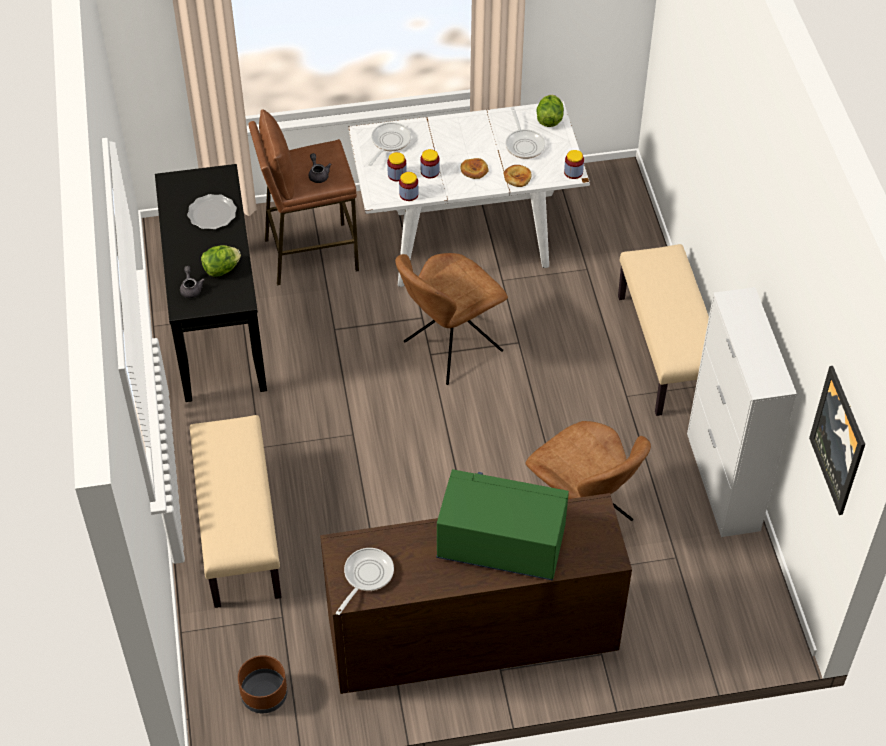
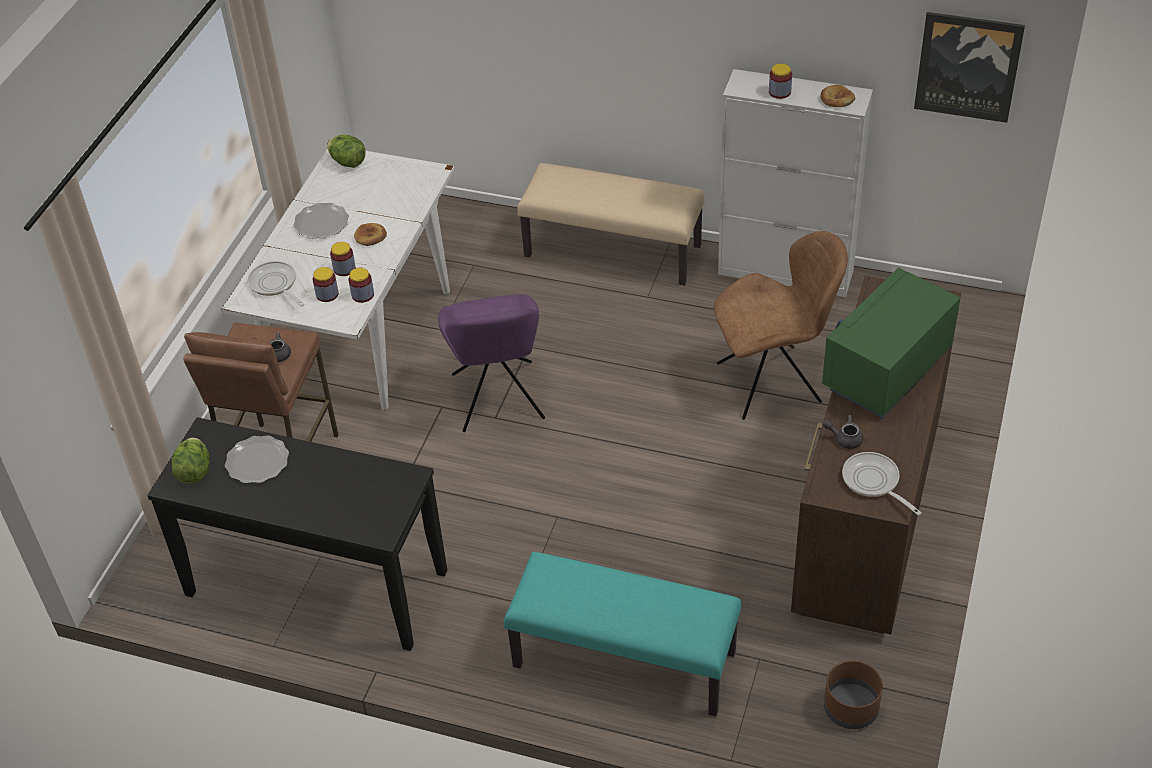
camera: 60 degrees left, 5 degrees down
(191, 288) = (358, 516): grey teapot -> grey teapot (844, 438)
(221, 269) = (350, 480): lettuce -> lettuce (194, 472)
(238, 530) = (623, 660): beige bench -> turquoise bench
(450, 348) = (498, 400): brown chair -> purple chair
(471, 136) = (321, 223): none -> plate
(517, 177) = (406, 210): bread -> bread (836, 99)
(524, 144) = (365, 190): frying pan -> none
(573, 172) = (432, 171): jar -> jar (779, 92)

